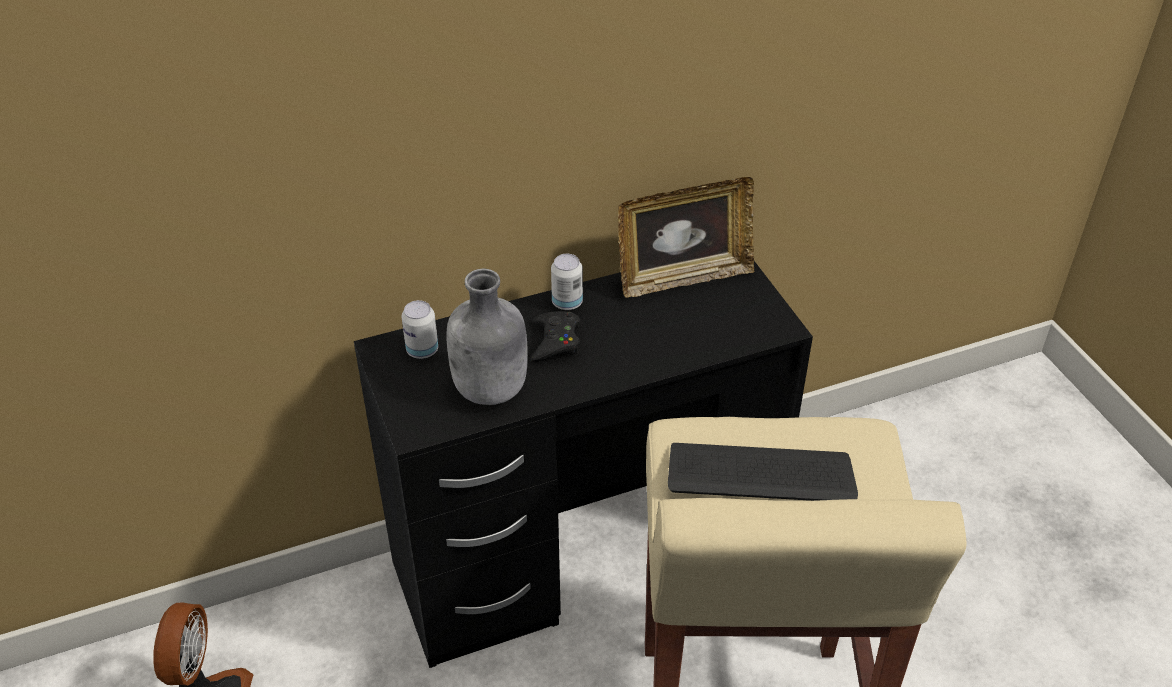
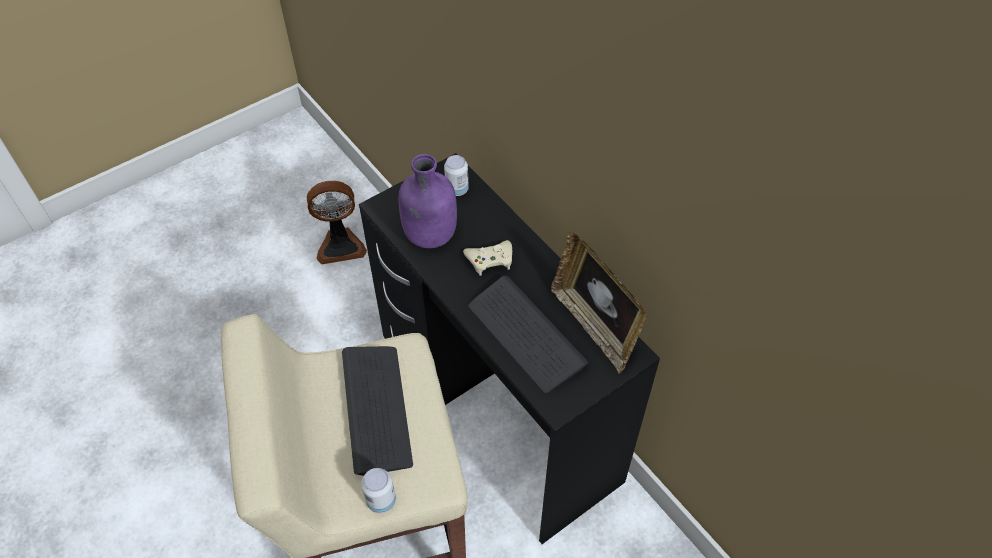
camera: 75 degrees right, 10 degrees up
(491, 390) = (429, 236): grey bottle -> purple bottle
(555, 341) = (490, 260): black game controller -> beige game controller
(567, 303) = (535, 257): can -> can (381, 500)
(679, 333) = (526, 335): none -> keyboard

